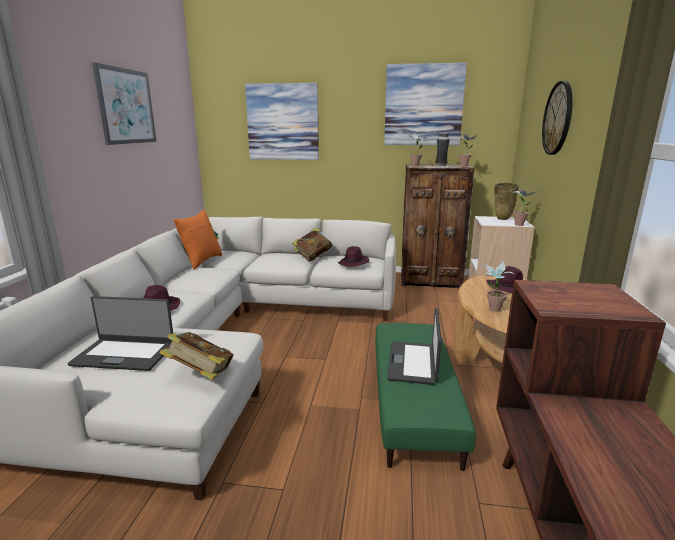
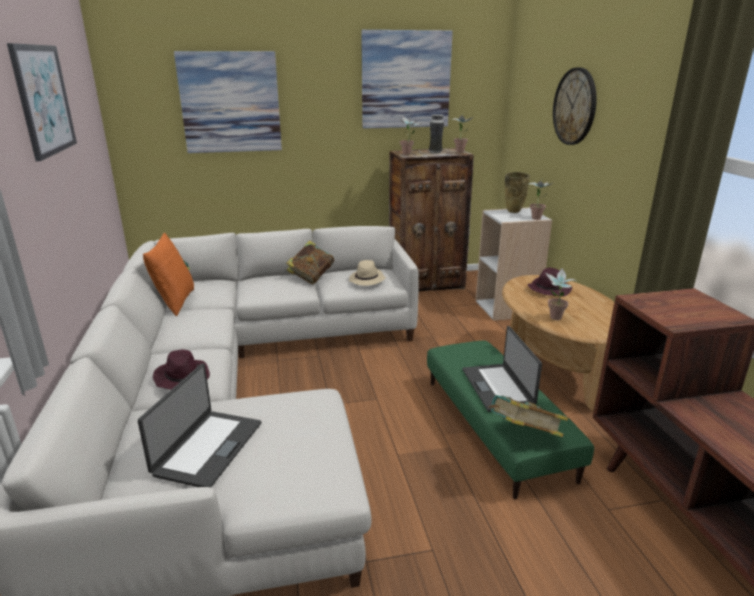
camera: 20 degrees left, 5 degrees up
(124, 354) = (207, 448): laptop -> laptop turned 60 degrees counterclockwise
(201, 375) = (320, 453): book -> book (523, 435)
(353, 263) = (367, 280): purple hat -> beige hat

